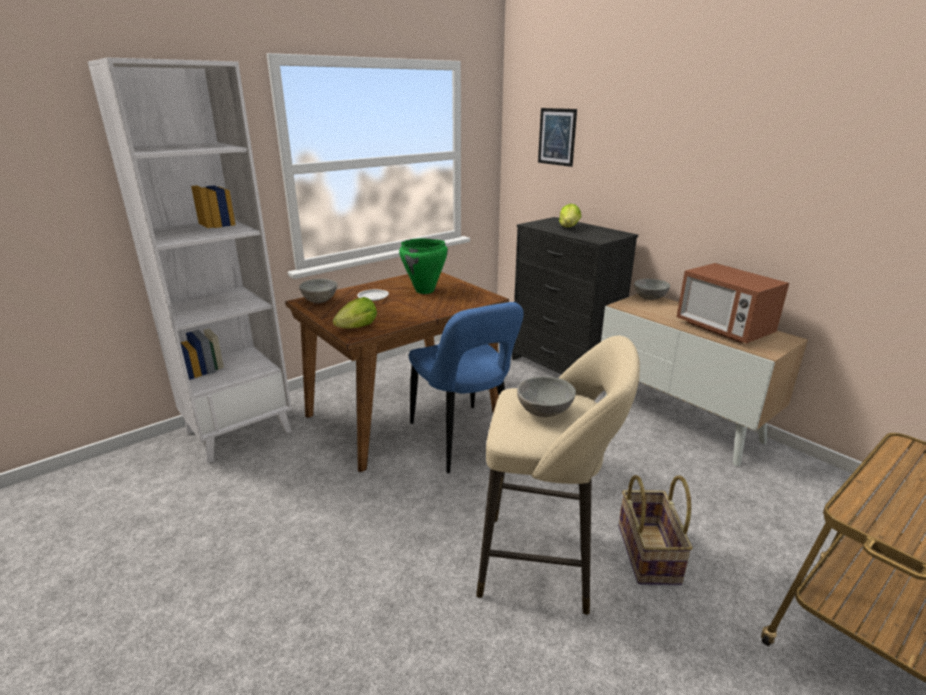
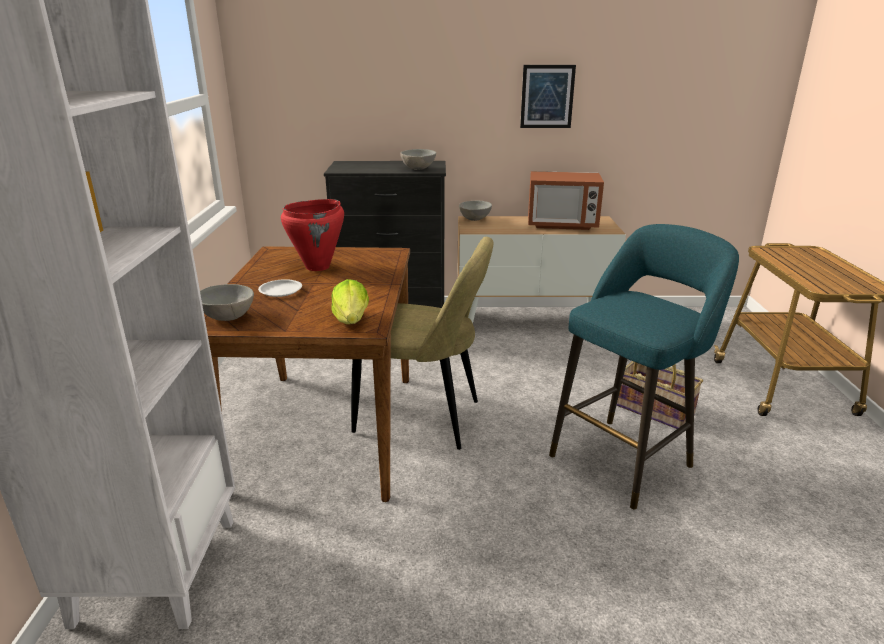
camera: 50 degrees left, 0 degrees up
(425, 291) = (318, 267): green cooking pot -> red cooking pot
(463, 440) = (424, 418): blue chair -> beige chair
(544, 563) = (625, 457): beige stool -> turquoise stool
(545, 412) = (642, 309): grey bowl -> grey bowl (419, 169)
(557, 137) = (319, 69): picture -> picture (547, 96)
(569, 227) = (379, 166): lettuce -> none

